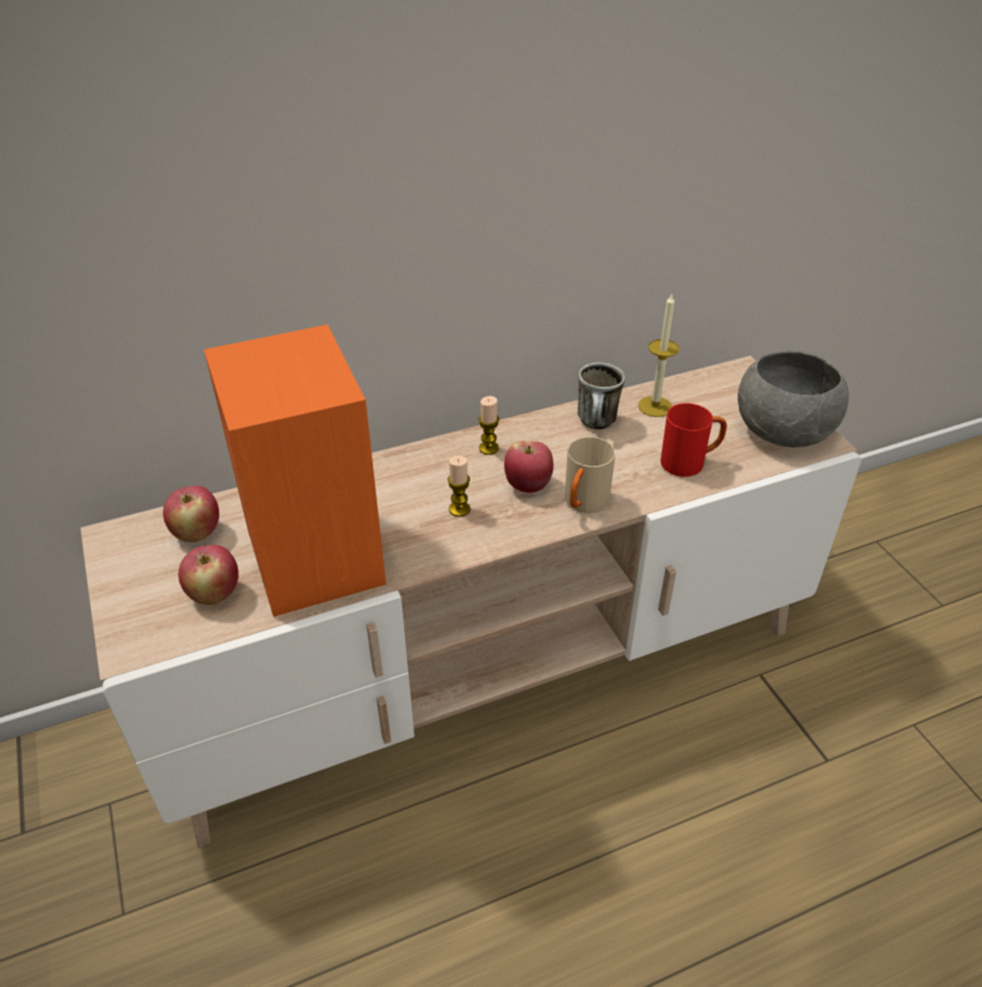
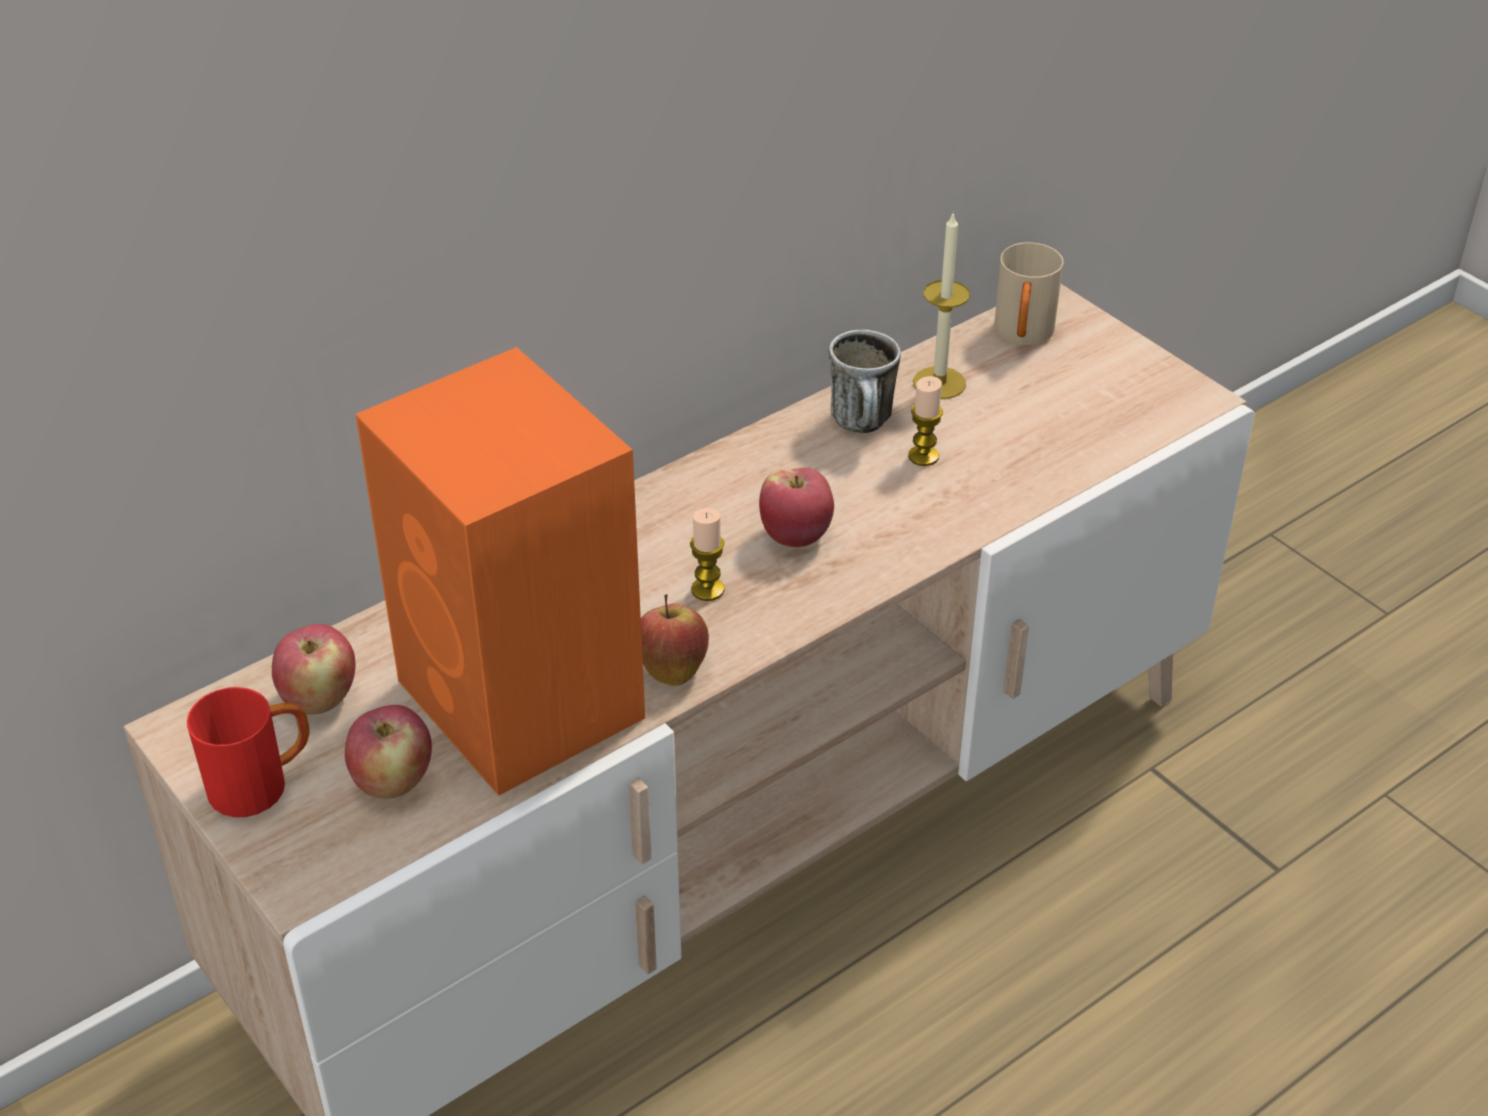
camera: 15 degrees left, 0 degrees up
(416, 556) = (672, 669): none -> apple
(488, 448) = (714, 490): candle -> candle (923, 456)
(583, 505) = (887, 551): beige mug -> beige mug (1022, 337)
(690, 462) = (1018, 460): red mug -> red mug (262, 784)
(784, 431) = (1137, 390): grey bowl -> none

